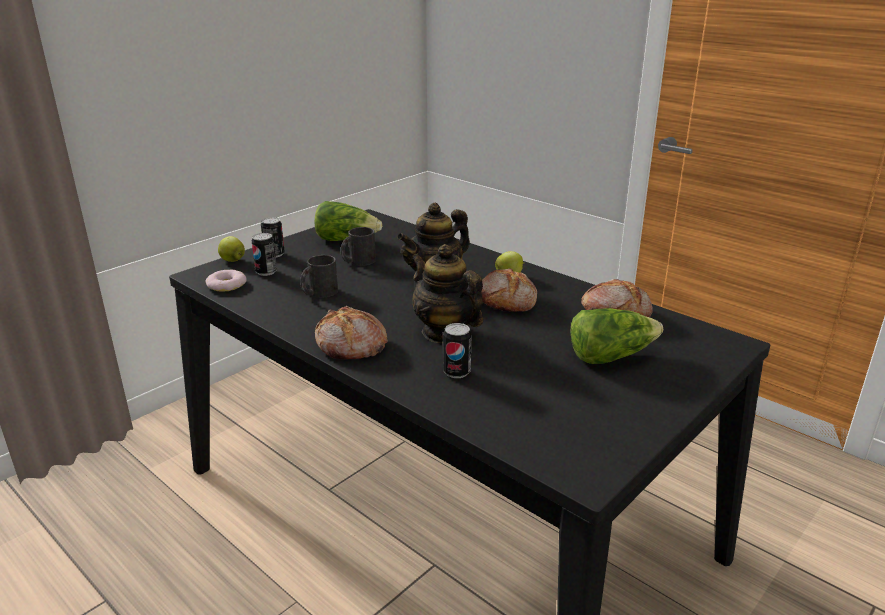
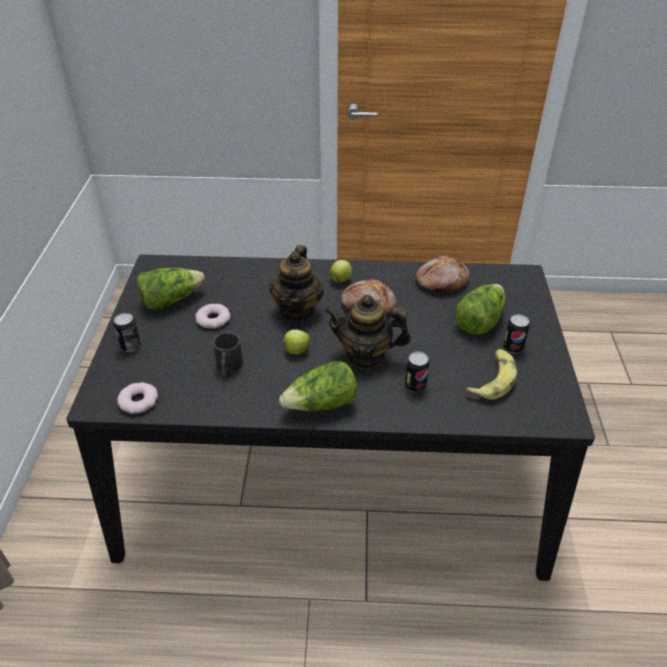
camera: 40 degrees left, 15 degrees up
(232, 260) = (102, 372): apple -> apple (296, 350)
(266, 272) = (152, 369): can -> can (513, 347)
(351, 346) = (322, 404): bread -> lettuce
(358, 261) = (213, 319): black mug -> donut
(550, 404) = (493, 379): none -> banana

